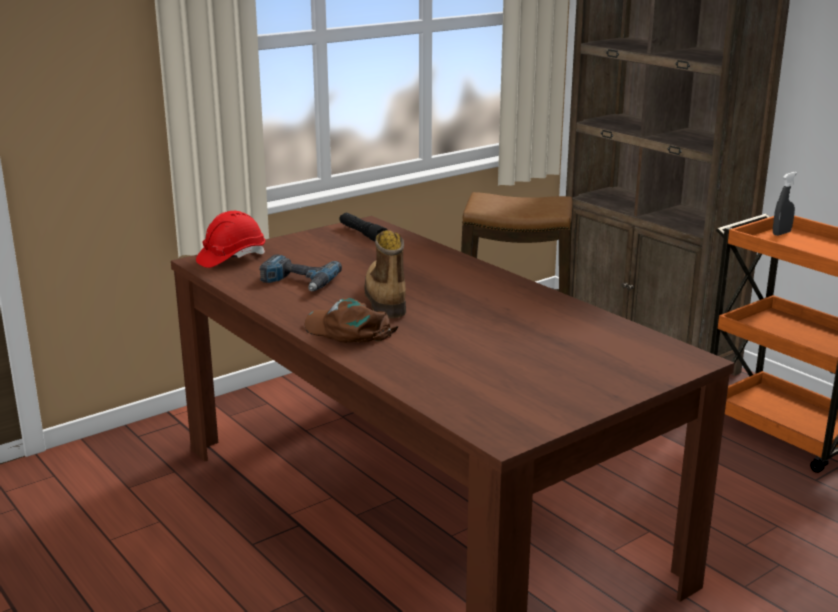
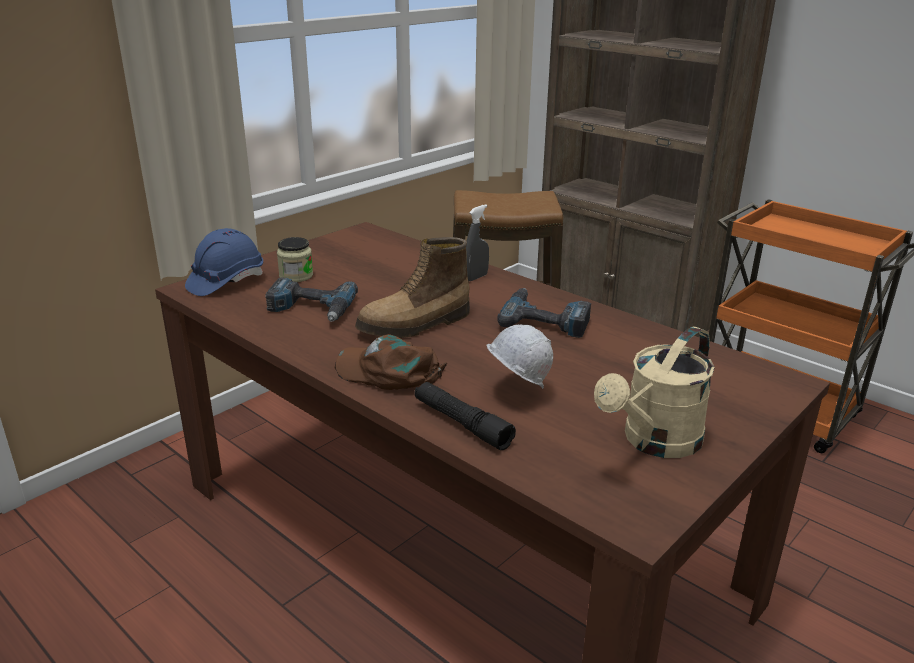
camera: 10 degrees left, 5 degrees up
(231, 258) = (226, 282): red hard hat -> blue hard hat
(293, 256) = (296, 276): none -> jar
(363, 234) = (364, 244): black flashlight -> black flashlight (462, 424)
(384, 299) = (416, 325): boot -> boot turned 105 degrees counterclockwise
(449, 350) = (516, 392): none -> white hard hat
(502, 301) = (545, 319): none -> power drill
(548, 391) = (654, 442): none -> beige watering can
(781, 233) = (775, 222): grey spray bottle -> grey spray bottle (476, 277)

